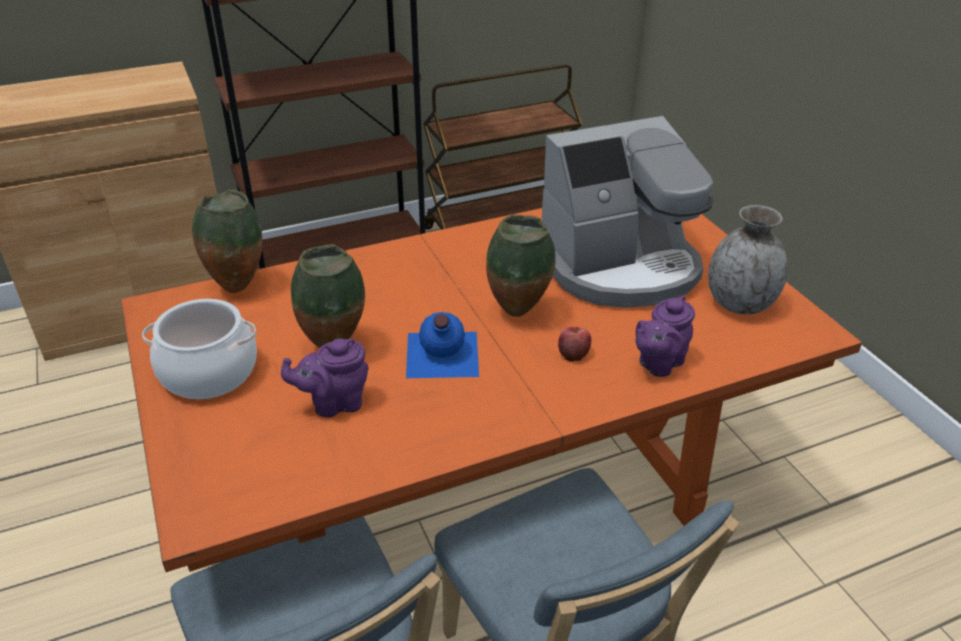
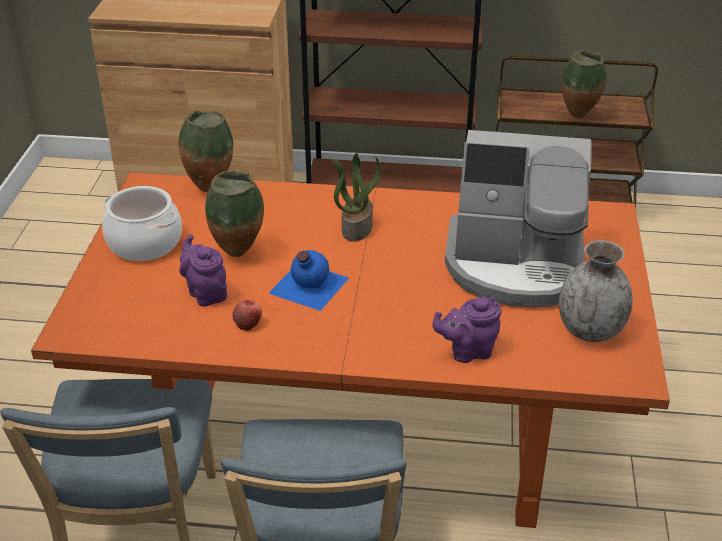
camera: 30 degrees right, 0 degrees up
(334, 403) = (206, 293): purple teapot -> purple teapot turned 45 degrees clockwise
(437, 279) = (356, 228): none -> potted plant
(519, 313) = (395, 275): vase -> vase (579, 116)
(573, 353) = (407, 319): apple -> apple (248, 323)

